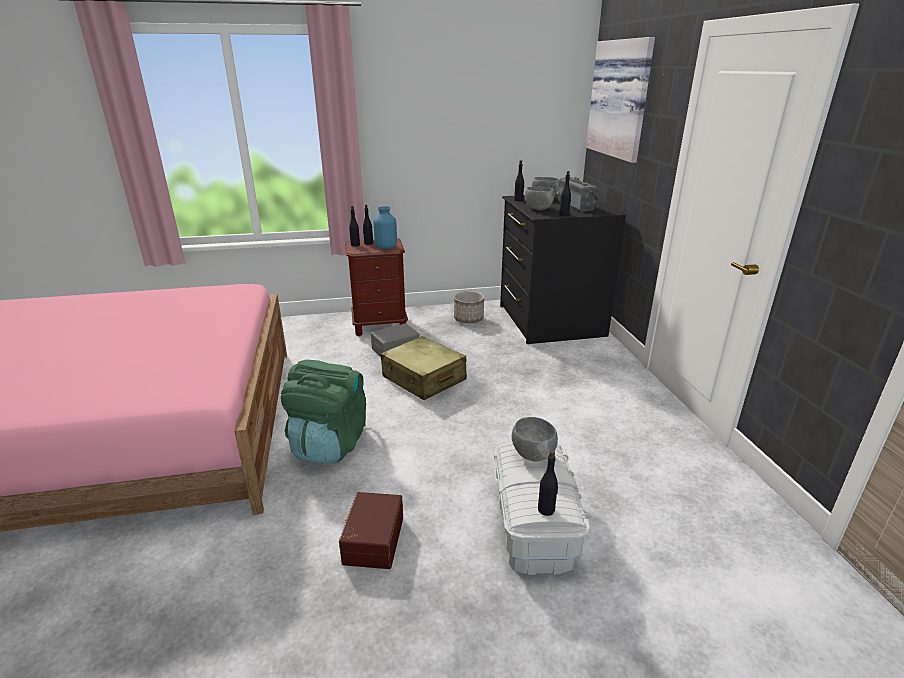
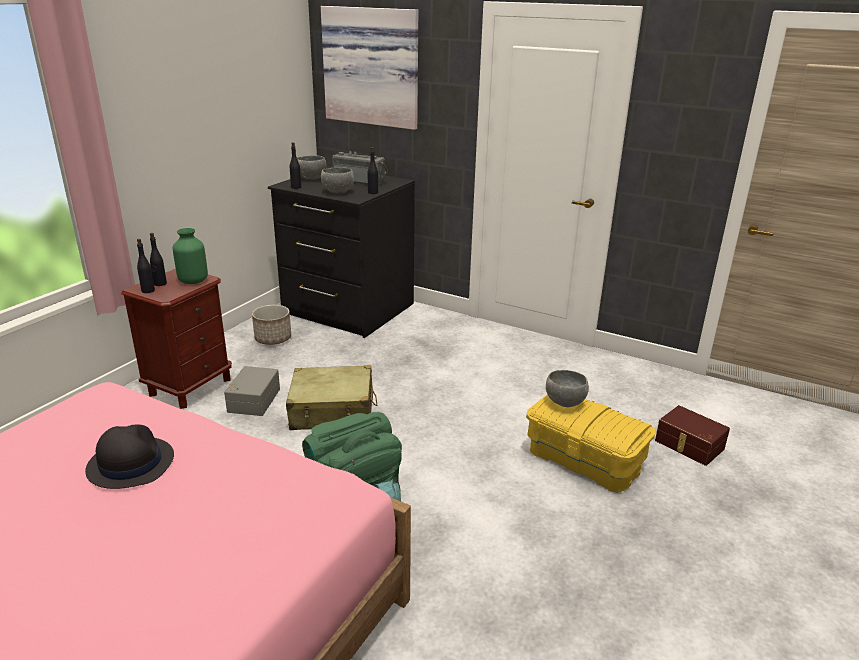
camera: 50 degrees left, 0 degrees up
(177, 322) = (130, 463): none -> black hat
(372, 540) = (519, 545): brown storage box -> brown storage box (688, 445)
(386, 247) = (193, 281): blue vase -> green vase
(534, 525) = (584, 459): white storage box -> yellow storage box
(546, 509) = (628, 428): black bottle -> none

